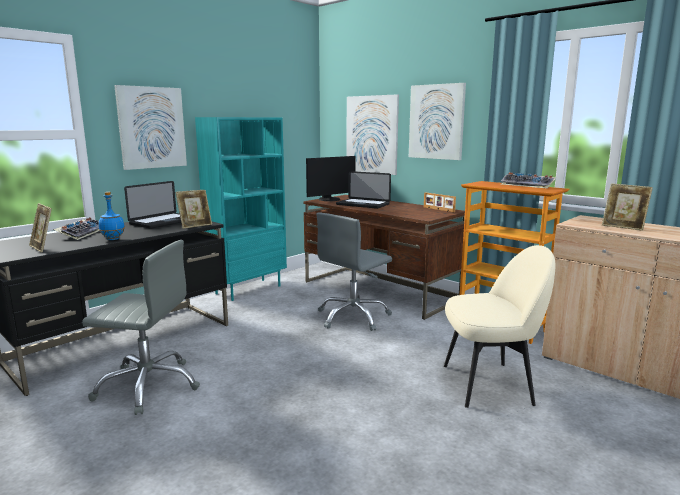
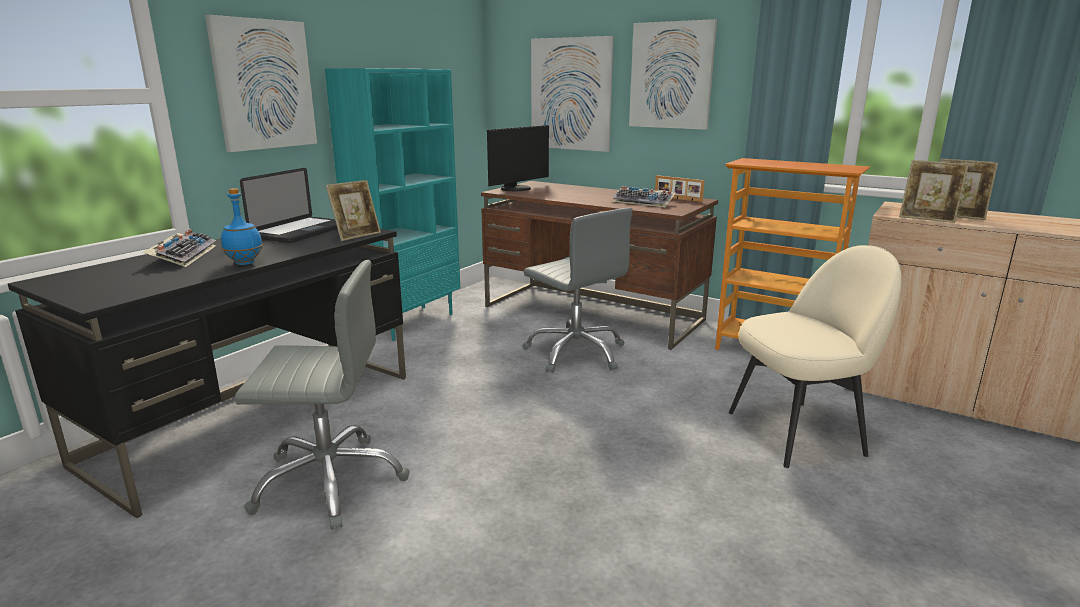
camera: 10 degrees left, 5 degrees up
(43, 248) = (139, 283): picture frame -> picture frame (927, 218)
(353, 317) = (576, 353): grey office chair -> grey office chair turned 75 degrees counterclockwise
(363, 204) = (569, 195): laptop -> none
(528, 185) = (813, 163): keyboard -> keyboard (644, 202)

